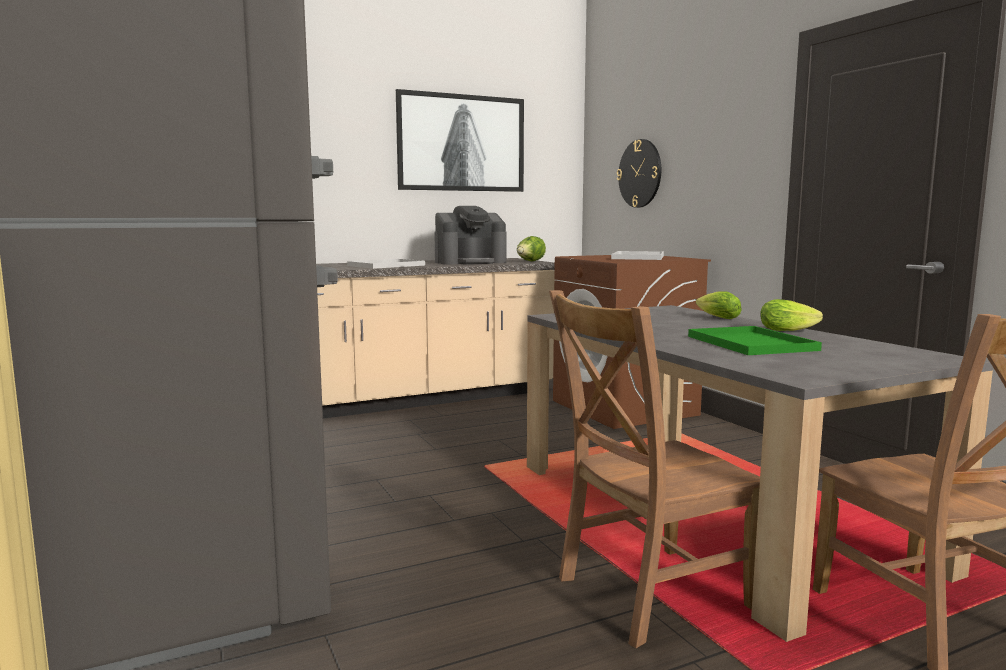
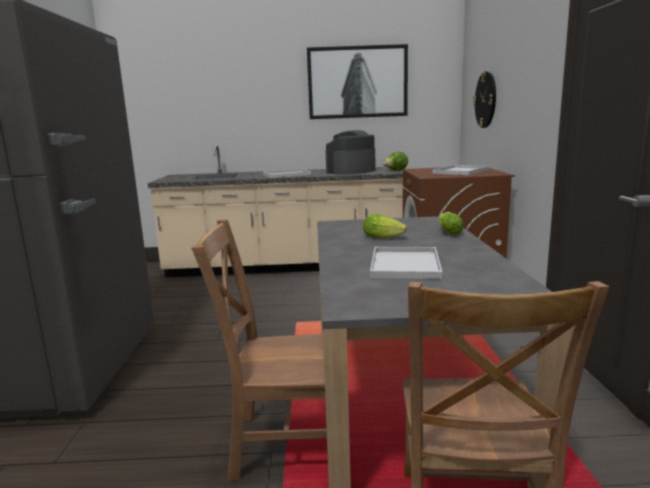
camera: 25 degrees right, 5 degrees up
(470, 262) = (351, 171): coffee machine -> coffee machine turned 135 degrees clockwise
(753, 343) = (406, 265): green tray -> white tray
(791, 330) = (476, 252): lettuce -> lettuce (385, 237)

